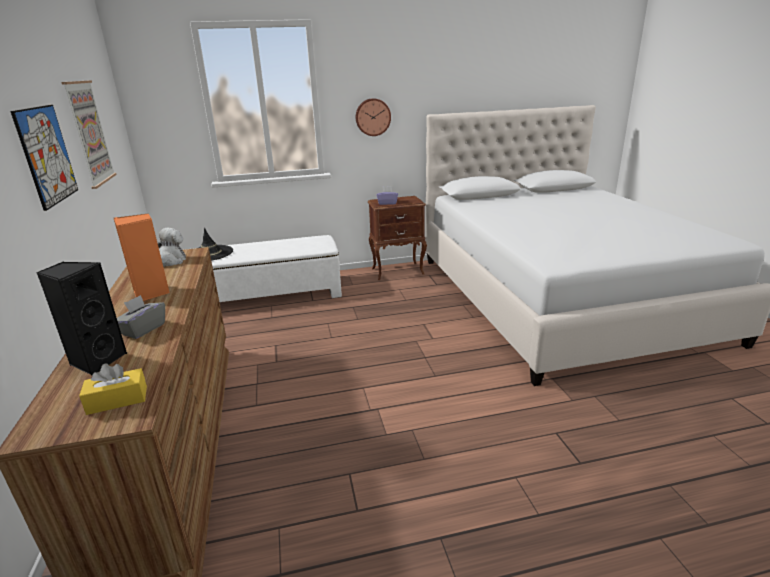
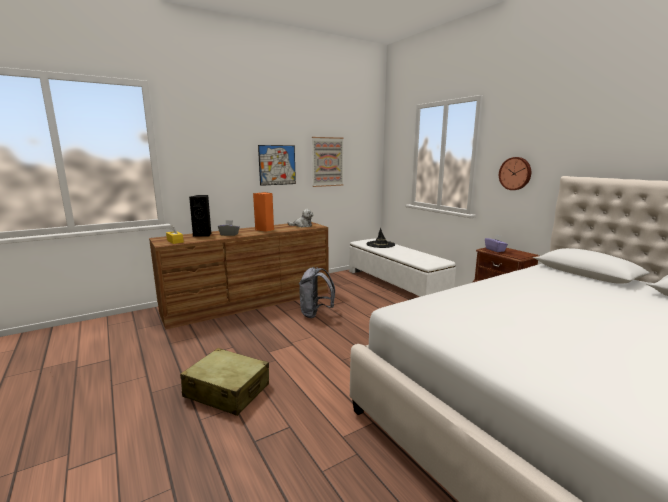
camera: 70 degrees right, 10 degrees down
(295, 375) = (316, 314): none -> grey backpack
(477, 484) = (227, 391): none -> beige suitcase

